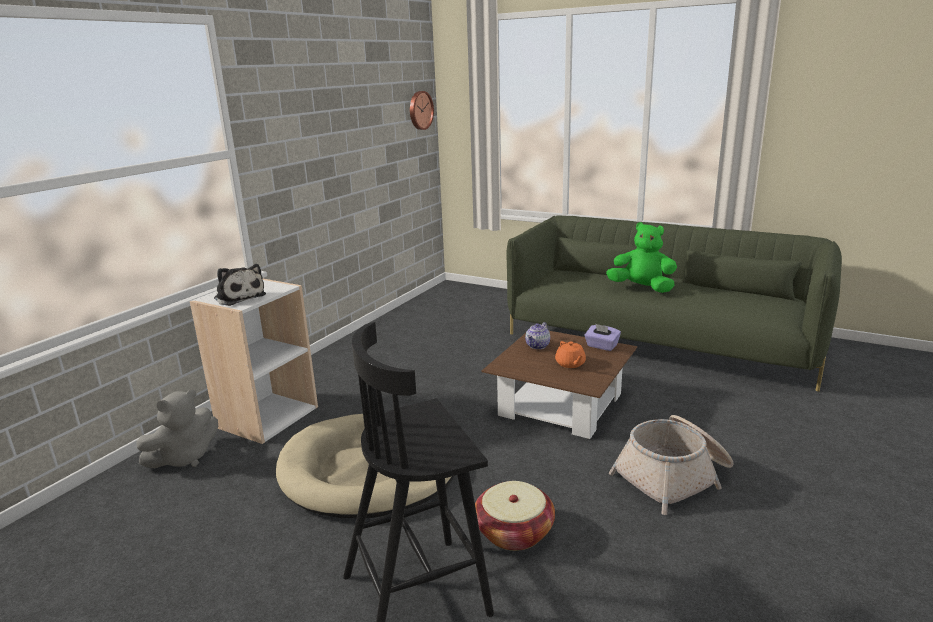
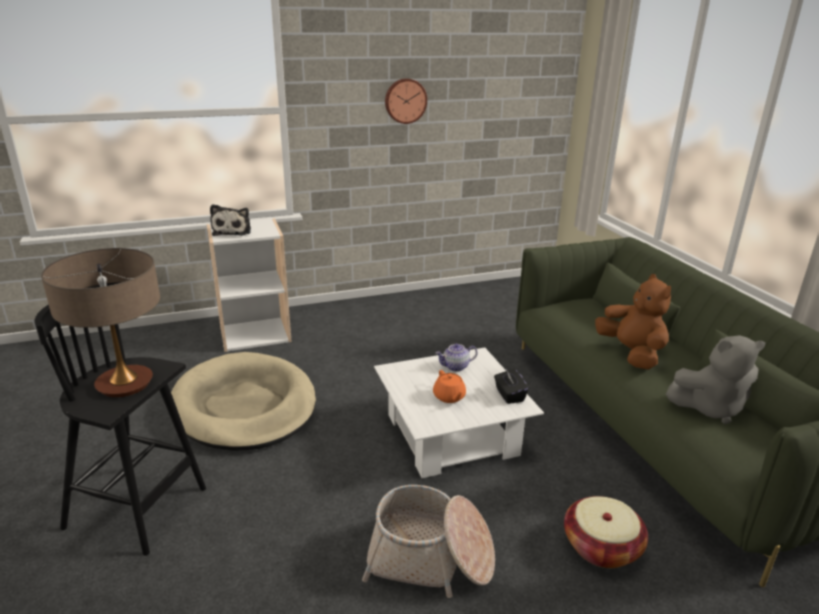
camera: 40 degrees right, 5 degrees up
(184, 458) = (178, 339): grey plush toy -> grey plush toy (710, 408)
(420, 110) = (545, 88): wall clock -> wall clock (405, 101)
(424, 433) = (125, 384): none -> table lamp
(514, 532) = (248, 511): basket -> basket (601, 547)
(560, 405) = (451, 435): brown coffee table -> white coffee table
(570, 364) = (449, 397): orange teapot -> orange teapot turned 45 degrees counterclockwise
(601, 346) = (509, 395): purple tissue box -> black tissue box
(642, 288) = (631, 353): green plush toy -> brown plush toy

